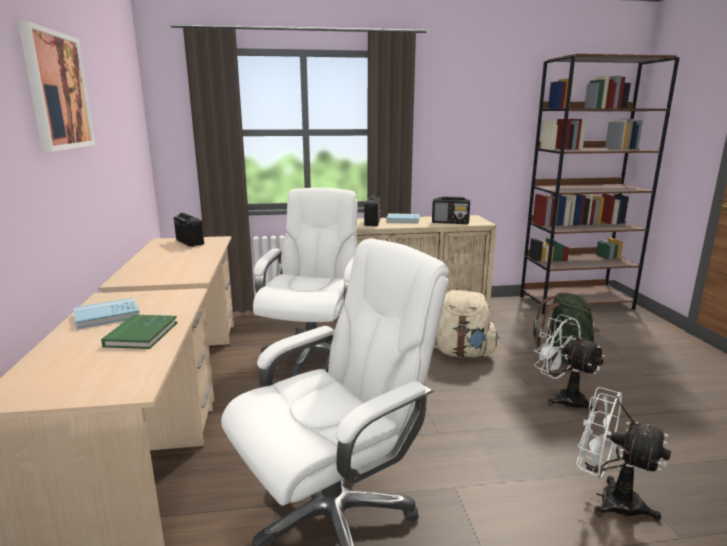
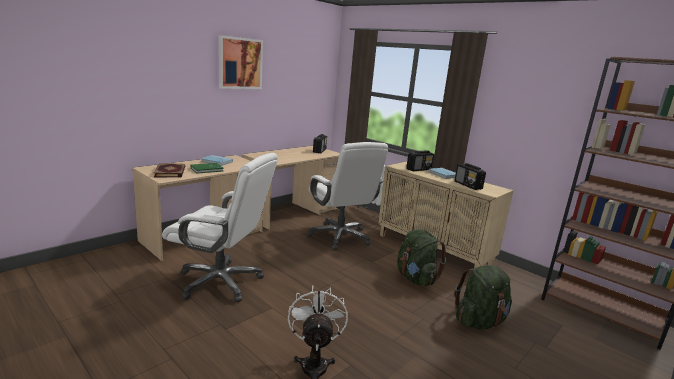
camera: 50 degrees right, 0 degrees up
(95, 373) = (171, 172): none -> book
(312, 355) = (340, 237): white office chair -> white office chair turned 90 degrees clockwise
(461, 353) = (415, 279): beige backpack -> green backpack
(563, 398) = (413, 330): white fan -> none

